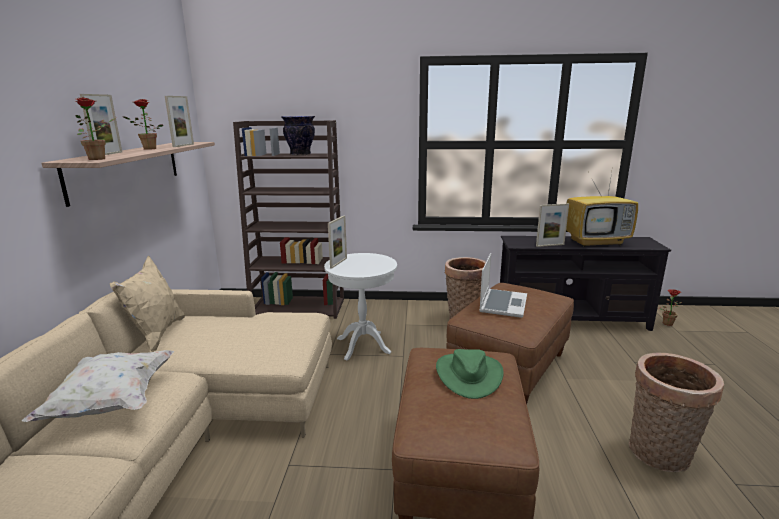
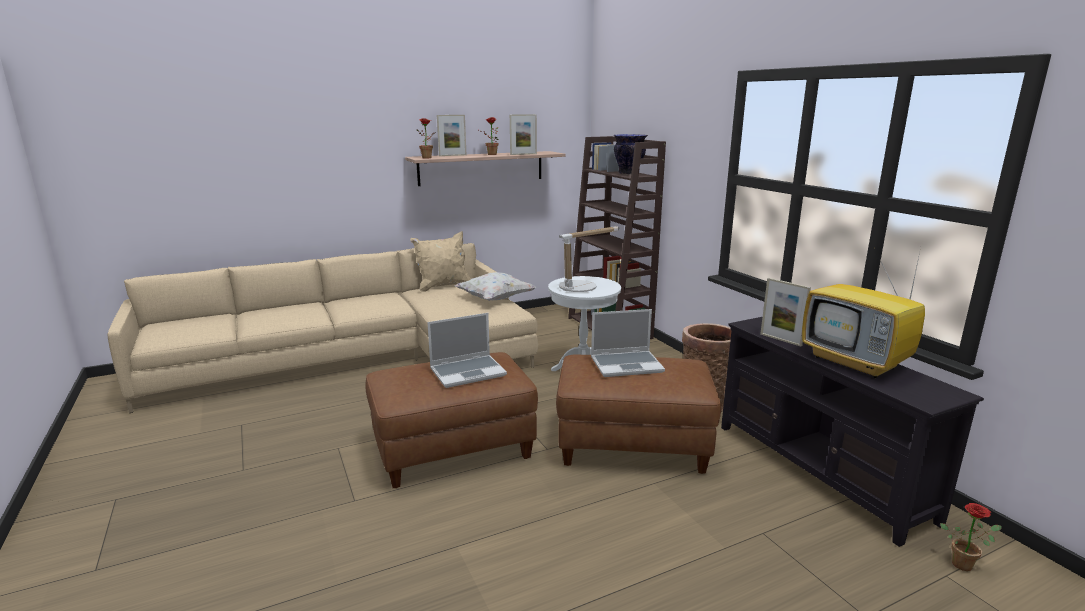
camera: 60 degrees right, 0 degrees up
(111, 402) = (364, 300): white pillow -> white pillow (495, 299)
(338, 263) = (574, 279): picture frame -> none
(363, 265) = (582, 287): none -> table lamp
(468, 375) = (468, 372): green hat -> laptop
(660, 455) = (563, 557): basket -> none

